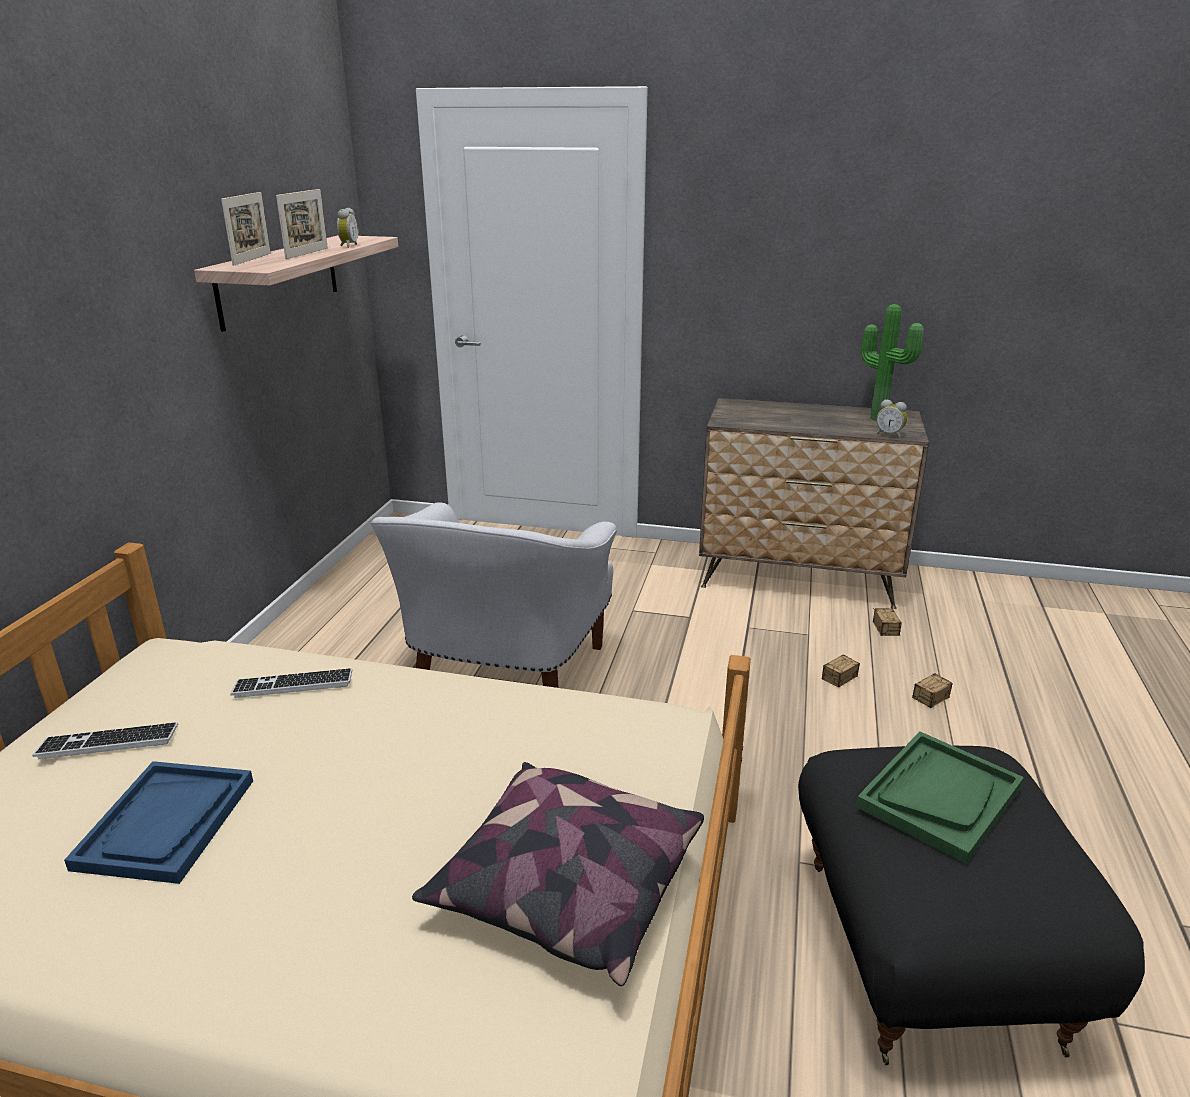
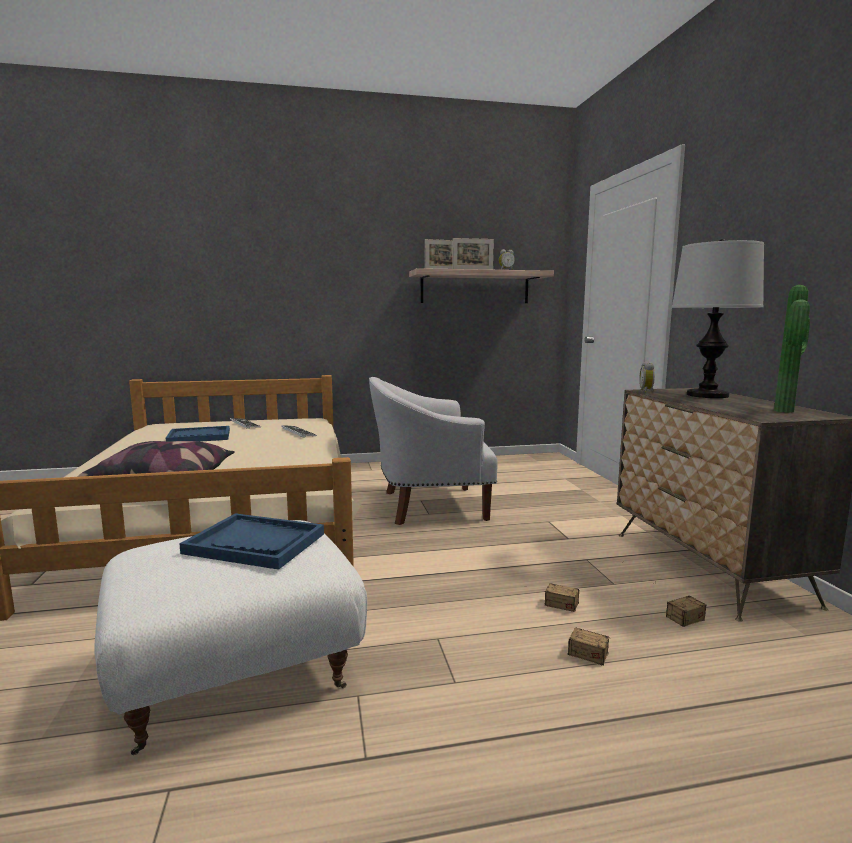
camera: 65 degrees right, 15 degrees down
(776, 412) = (708, 395): none -> table lamp
(889, 435) = (743, 414): alarm clock -> alarm clock (647, 391)
(932, 951) = (236, 679): black ottoman -> white ottoman
(939, 797) = (255, 543): green tray -> blue tray

